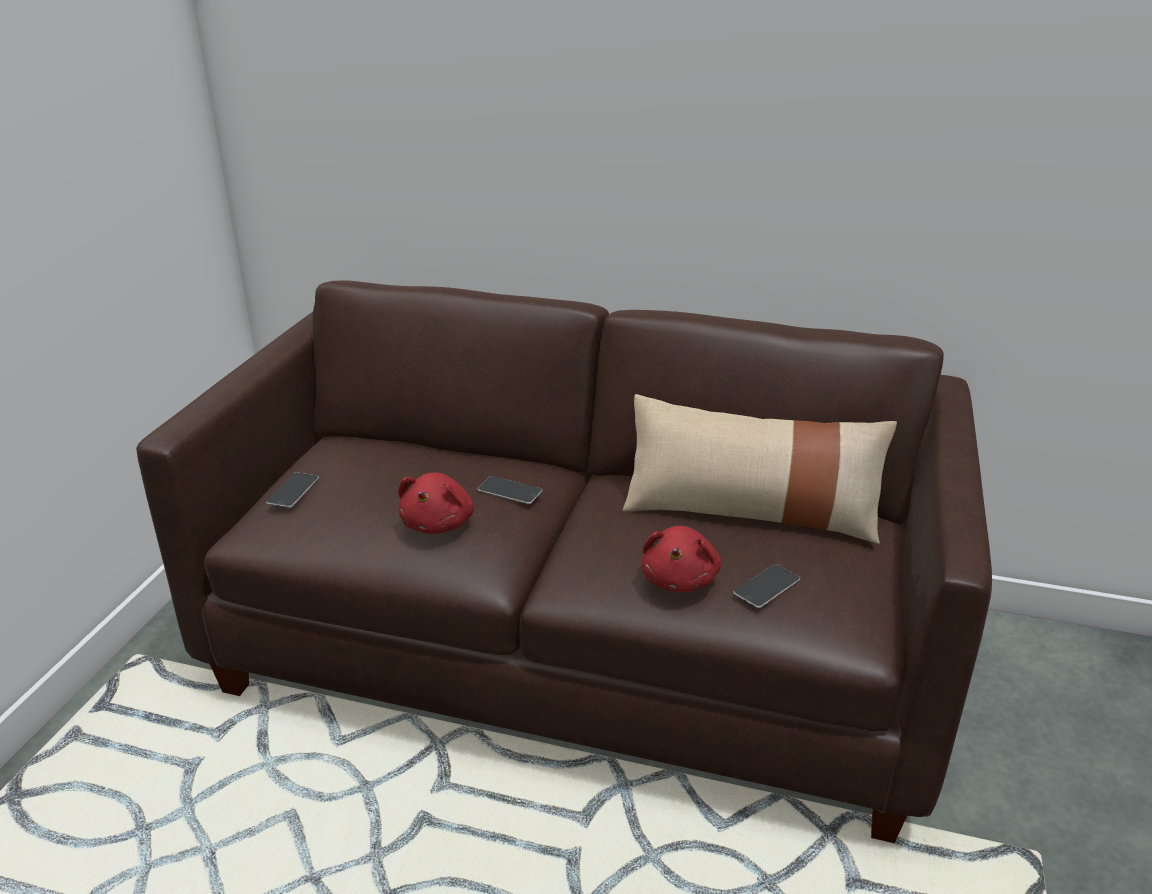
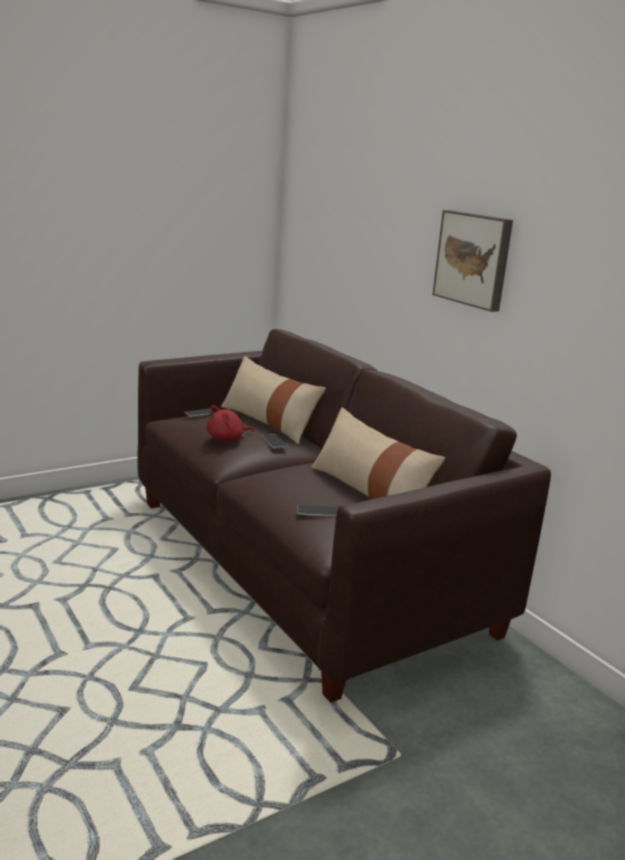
camera: 40 degrees right, 10 degrees down
(427, 456) = (269, 422): none -> beige pillow
(680, 579) = (287, 494): red plush toy -> none
(760, 89) = (474, 259): none -> picture

